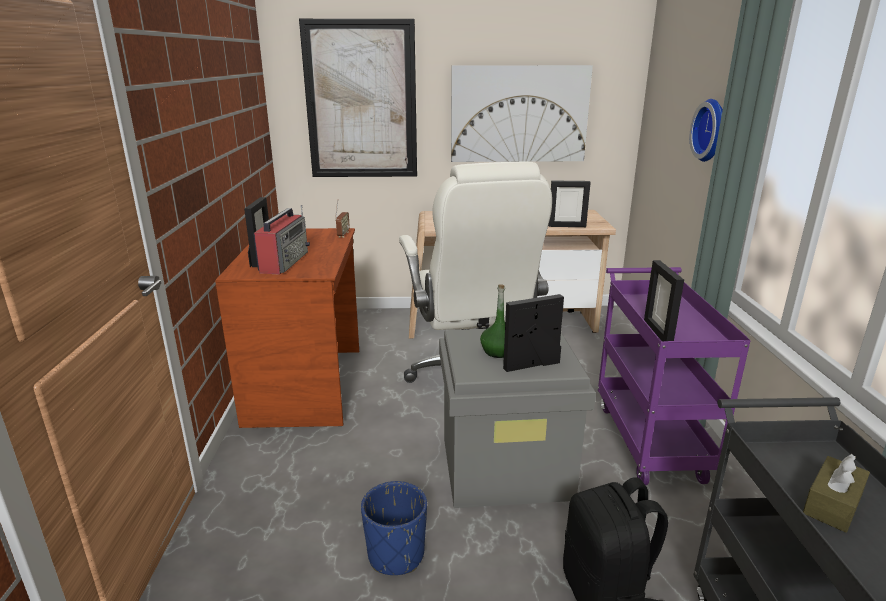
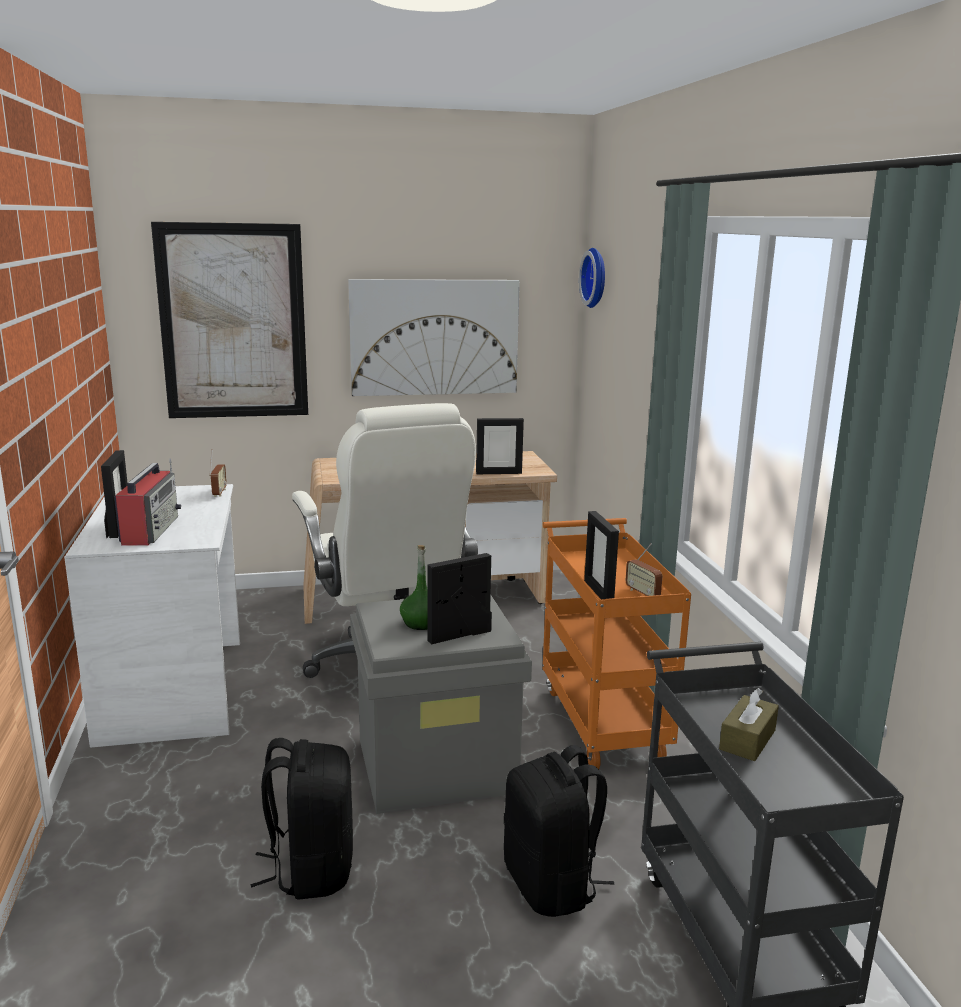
camera: 10 degrees left, 5 degrees down
(307, 385) = (175, 690): brown desk -> white desk
(396, 554) = (311, 868): blue planter -> black backpack
(647, 442) = (601, 724): purple cart -> orange cart
(699, 336) = (642, 593): none -> radio
(712, 130) = (651, 363): wall clock -> wall clock (597, 278)

